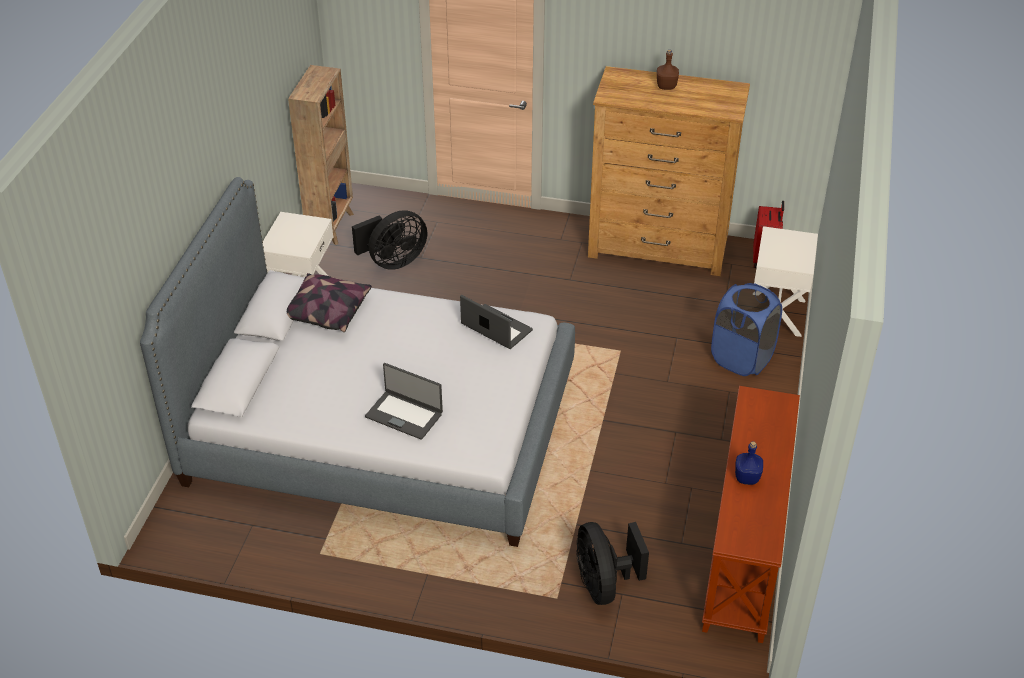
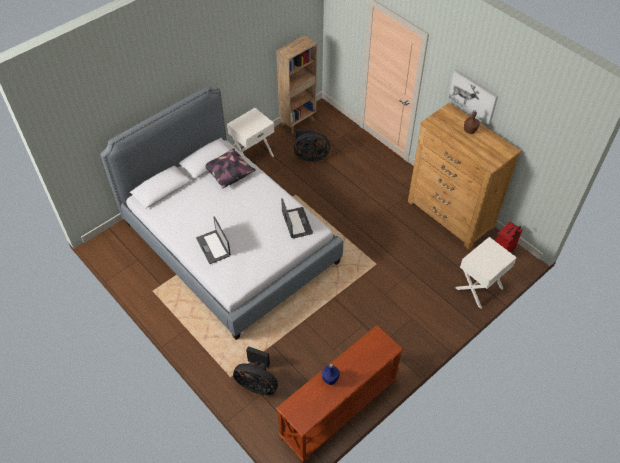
camera: 35 degrees right, 10 degrees up
(604, 584) = (257, 383): black fan -> black fan turned 90 degrees counterclockwise
(647, 36) = (473, 96): none -> picture
(742, 359) = (436, 303): blue laundry basket -> none

